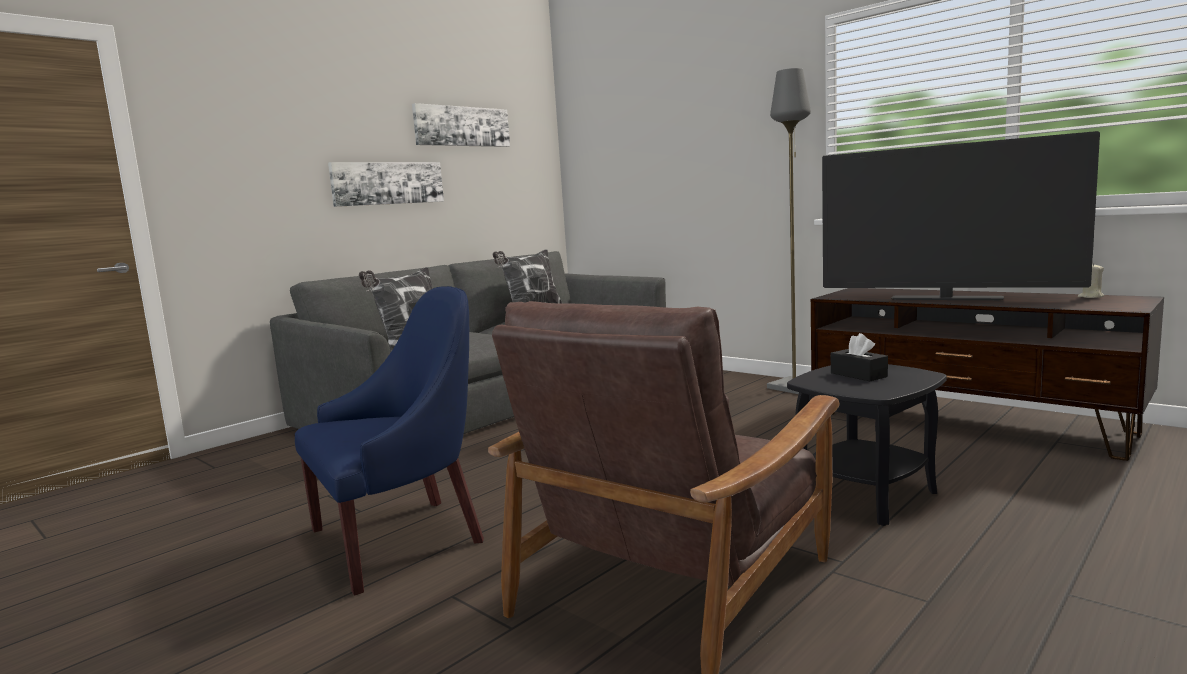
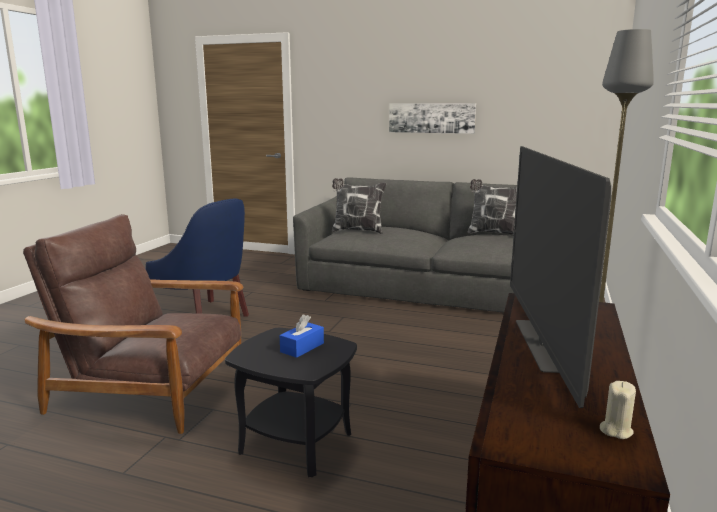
camera: 65 degrees right, 5 degrees up
(462, 126) = (506, 73): picture -> none
(858, 375) = (302, 347): black tissue box -> blue tissue box

